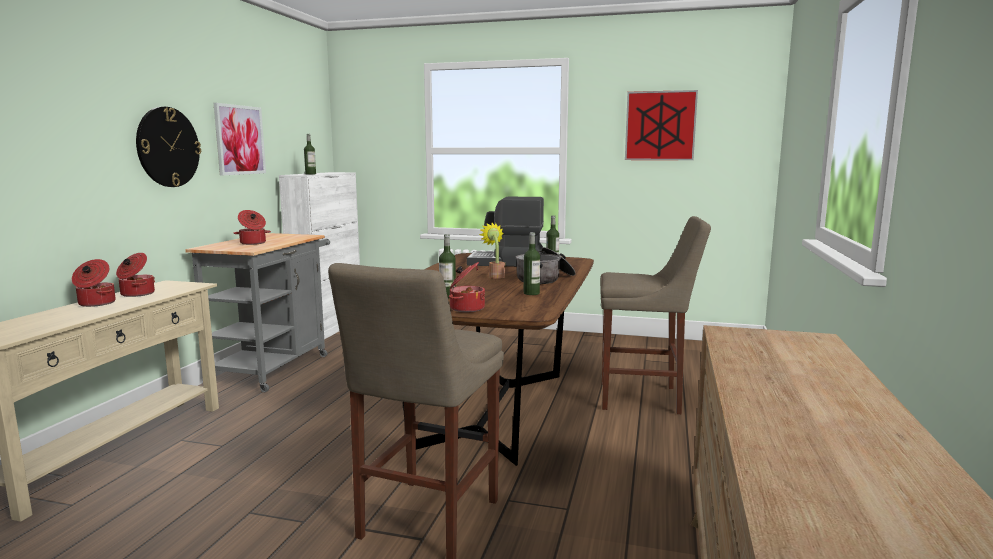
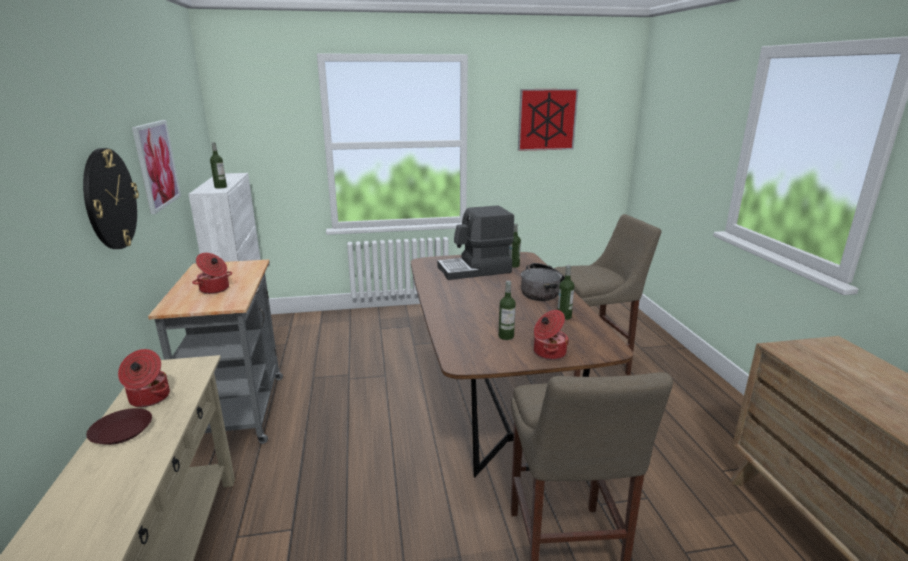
camera: 25 degrees left, 10 degrees up
(96, 303) = (122, 431): cooking pot -> brown plate
(495, 276) = (497, 294): potted plant -> none

